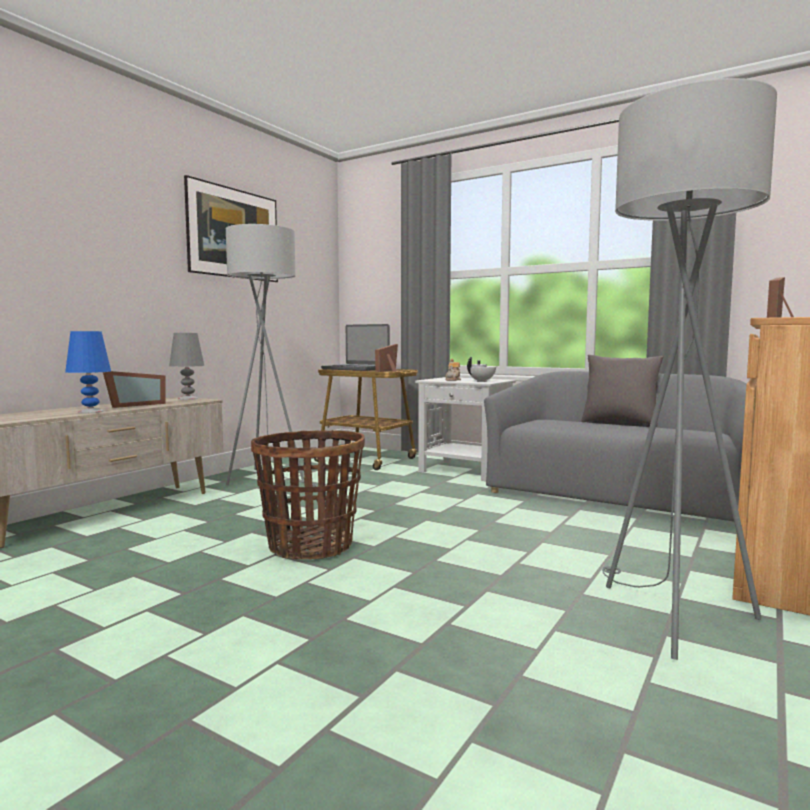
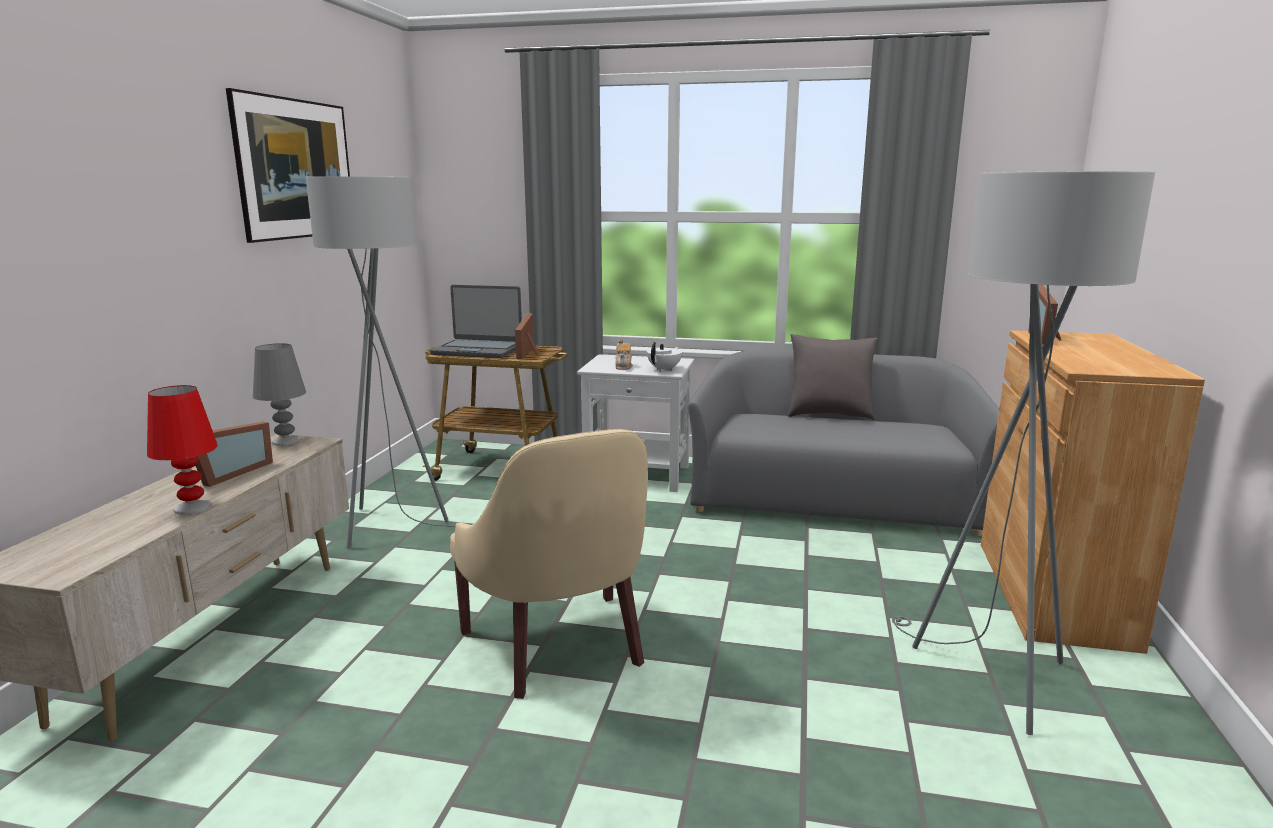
camera: 20 degrees left, 10 degrees up
(91, 412) = (193, 507): blue table lamp -> red table lamp
(310, 546) = (559, 646): basket -> beige armchair

